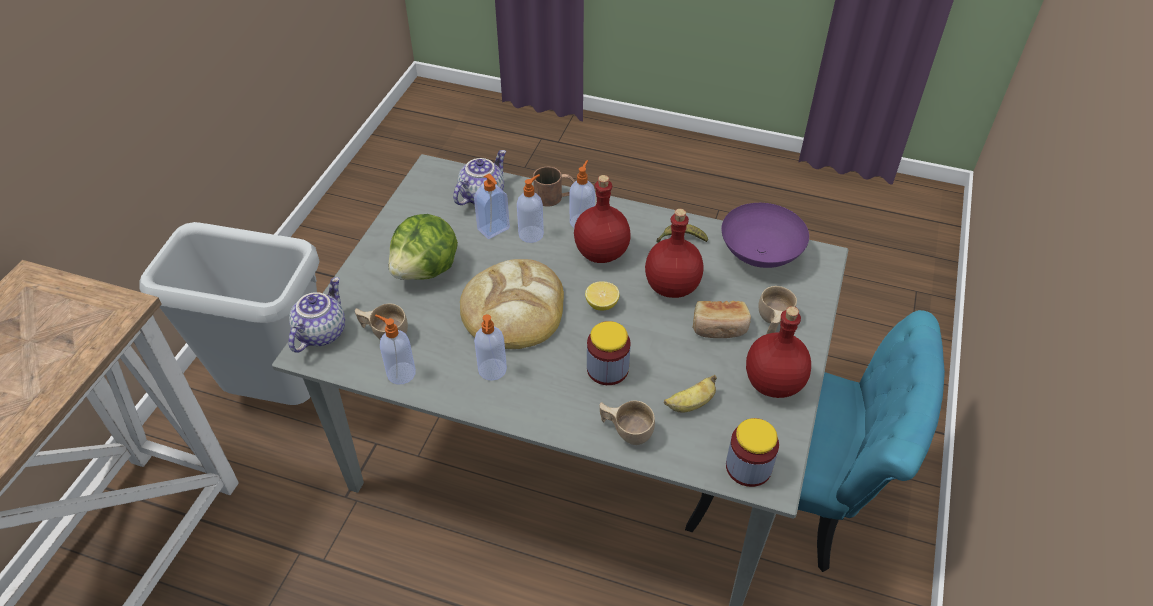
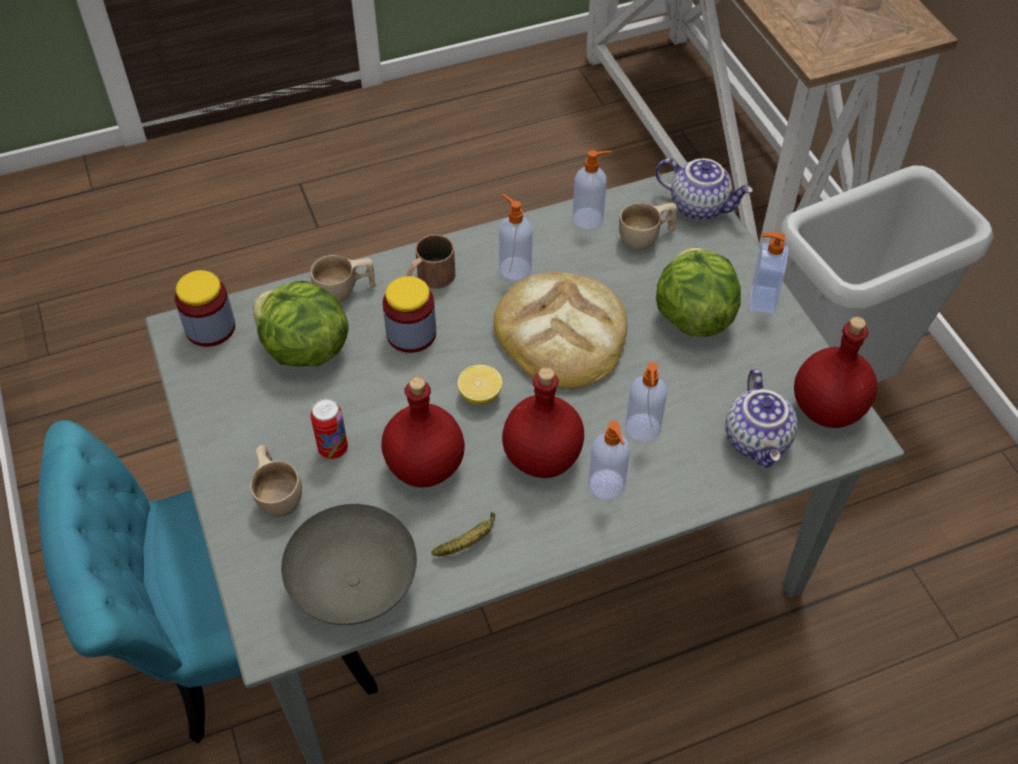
camera: 140 degrees right, 5 degrees up
(320, 332) = (699, 206): teapot -> teapot turned 45 degrees counterclockwise
(494, 229) = (688, 406): soap dispenser -> soap dispenser (761, 299)
(555, 196) = (677, 499): brown mug -> brown mug (429, 279)
(690, 404) = (304, 350): banana -> lettuce
(719, 328) = (333, 449): bread -> can
(760, 255) = (353, 584): purple bowl -> grey bowl
(773, 384) = (234, 421): red bottle -> red bottle (826, 407)

